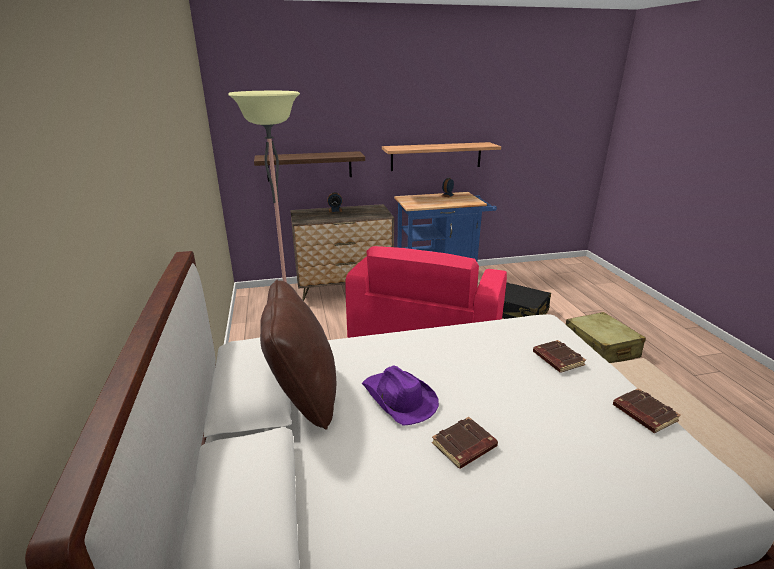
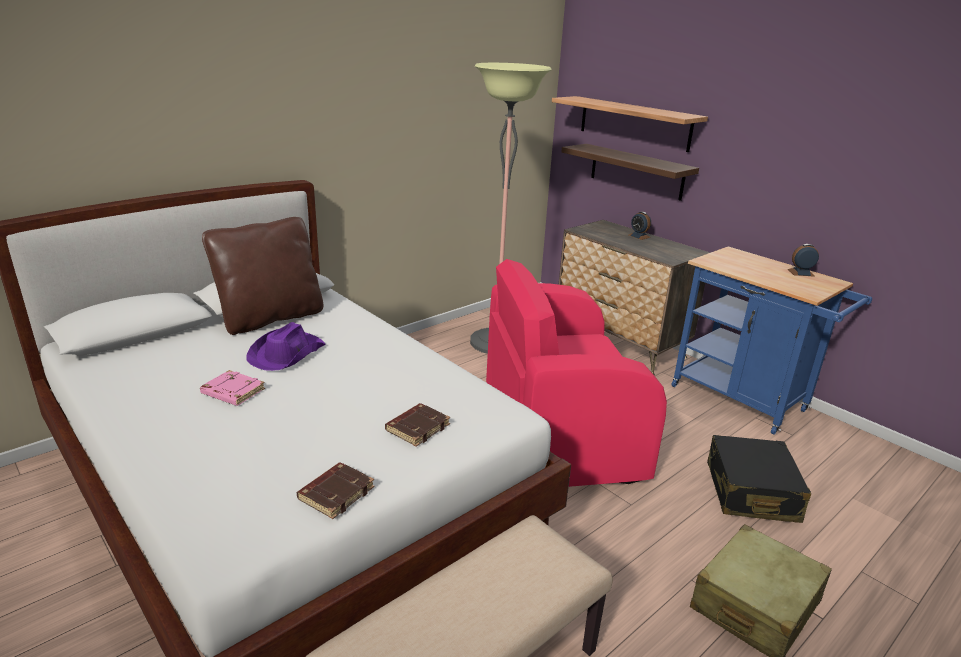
camera: 60 degrees right, 0 degrees up
(436, 156) = (812, 206): shelf -> shelf (634, 123)
(464, 446) = (232, 392): brown book -> pink book

